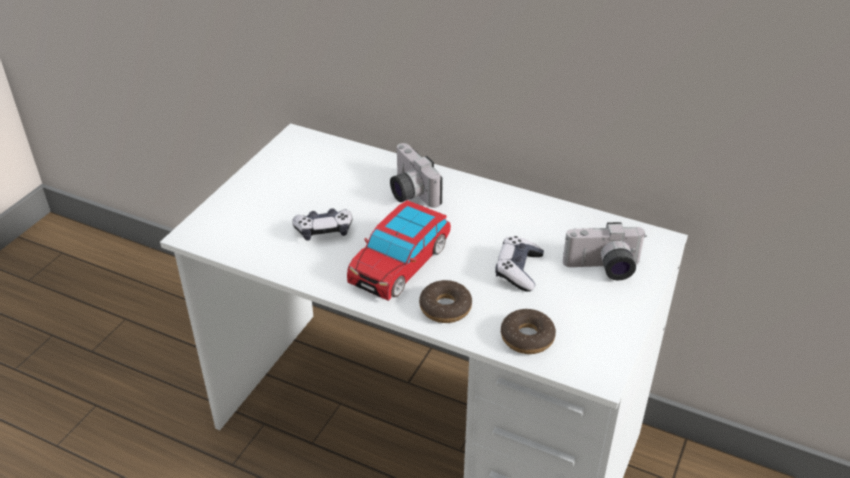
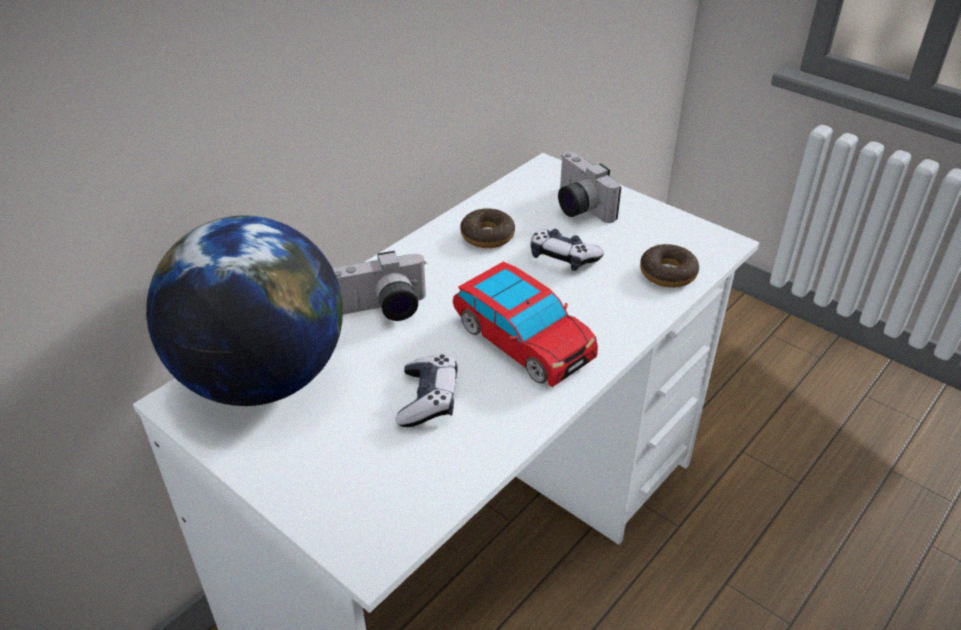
camera: 75 degrees left, 0 degrees up
(323, 160) = (262, 379): none -> globe
(445, 308) = (610, 319): donut -> donut (487, 236)
(603, 269) = (577, 207): camera -> camera turned 135 degrees clockwise

